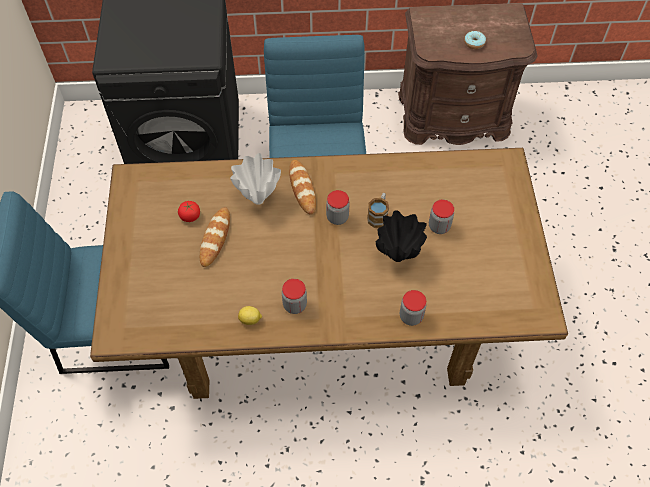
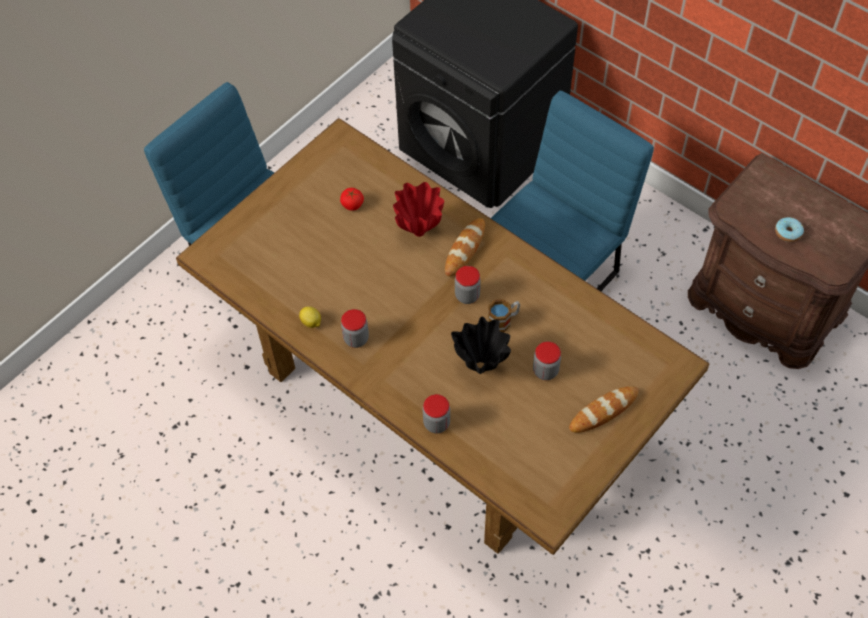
camera: 45 degrees right, 0 degrees up
(215, 238) = (352, 237): bread -> bread (603, 411)
(258, 199) = (420, 231): white vase -> red vase

